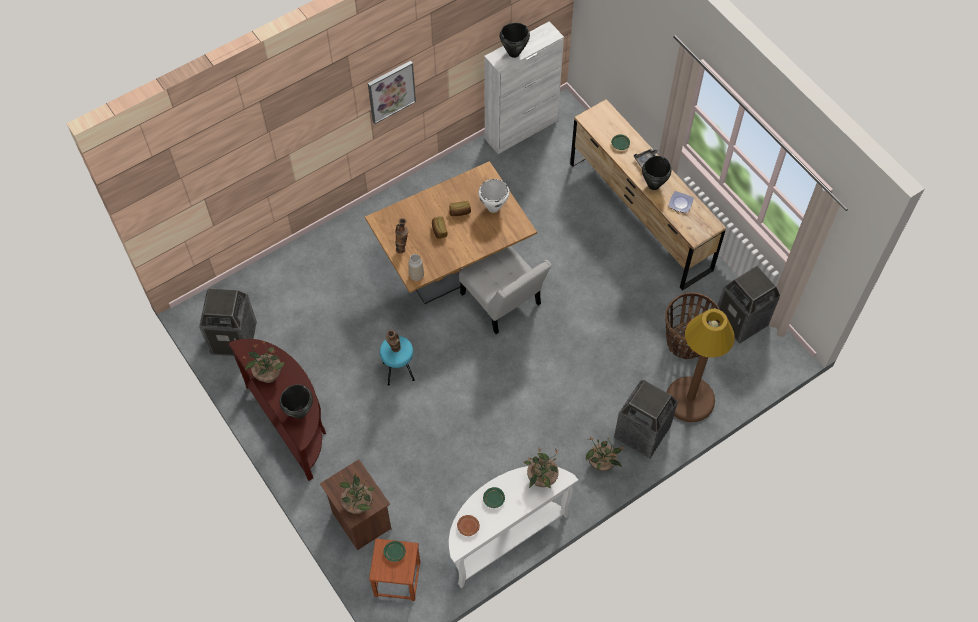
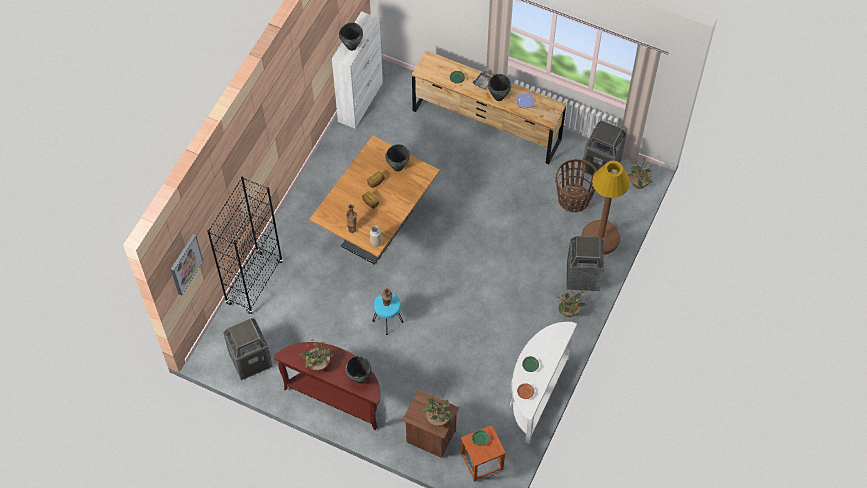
camera: 30 degrees left, 0 degrees up
(291, 261) = (254, 282): none -> black bookcase
(391, 91) = (285, 116): picture -> picture (185, 264)
(493, 207) = (397, 167): white cooking pot -> black cooking pot
(503, 302) = (430, 235): white chair -> none
(541, 478) = (552, 335): potted plant -> potted plant (638, 183)

